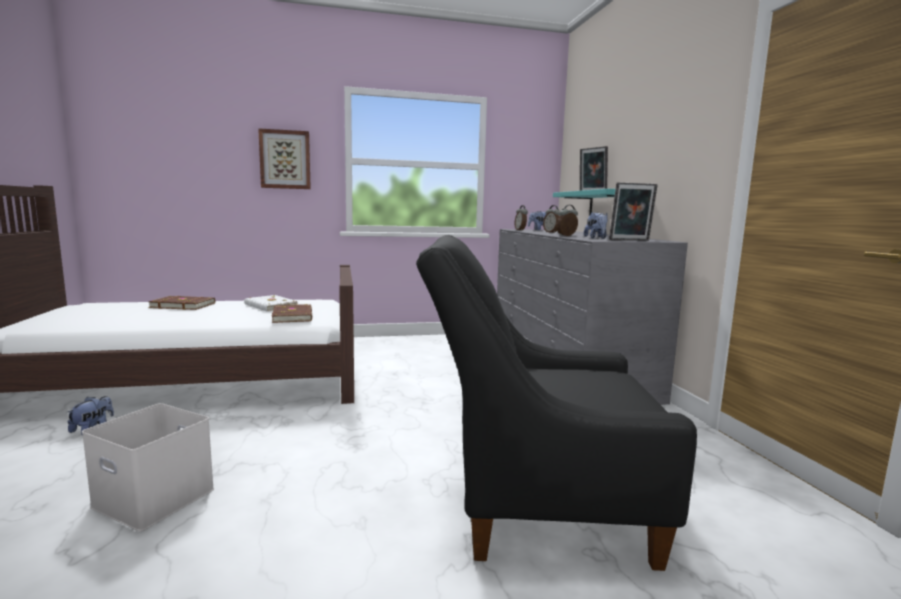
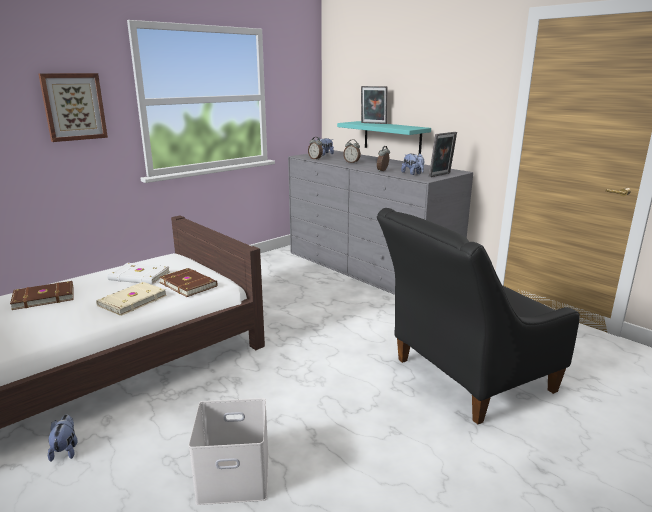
camera: 30 degrees left, 10 degrees up
(229, 317) = (131, 301): none -> beige book

